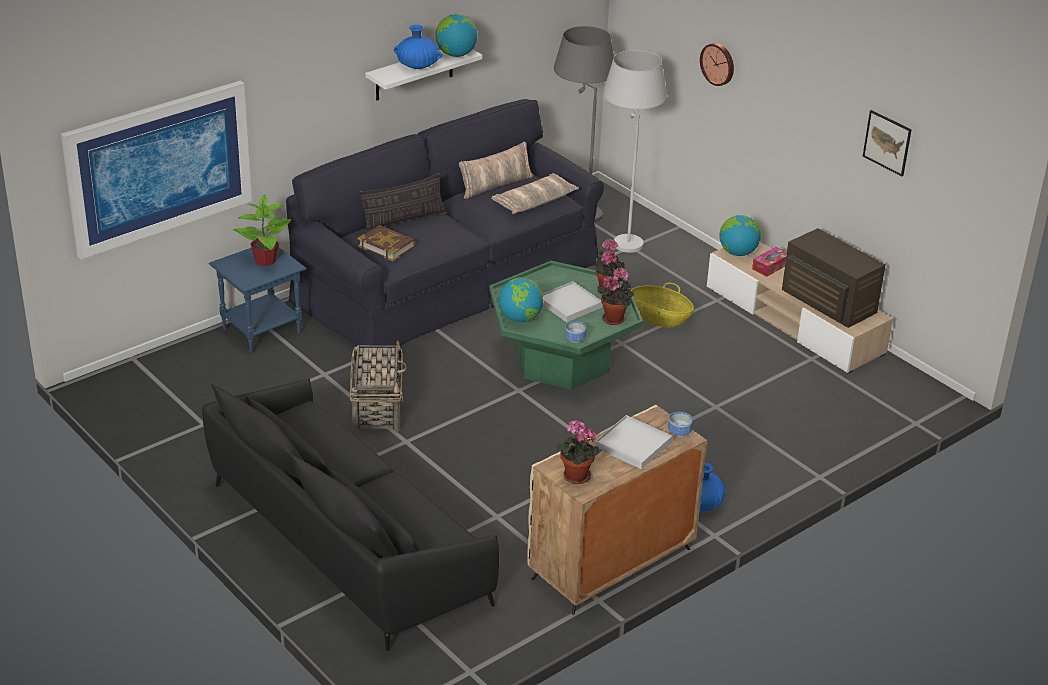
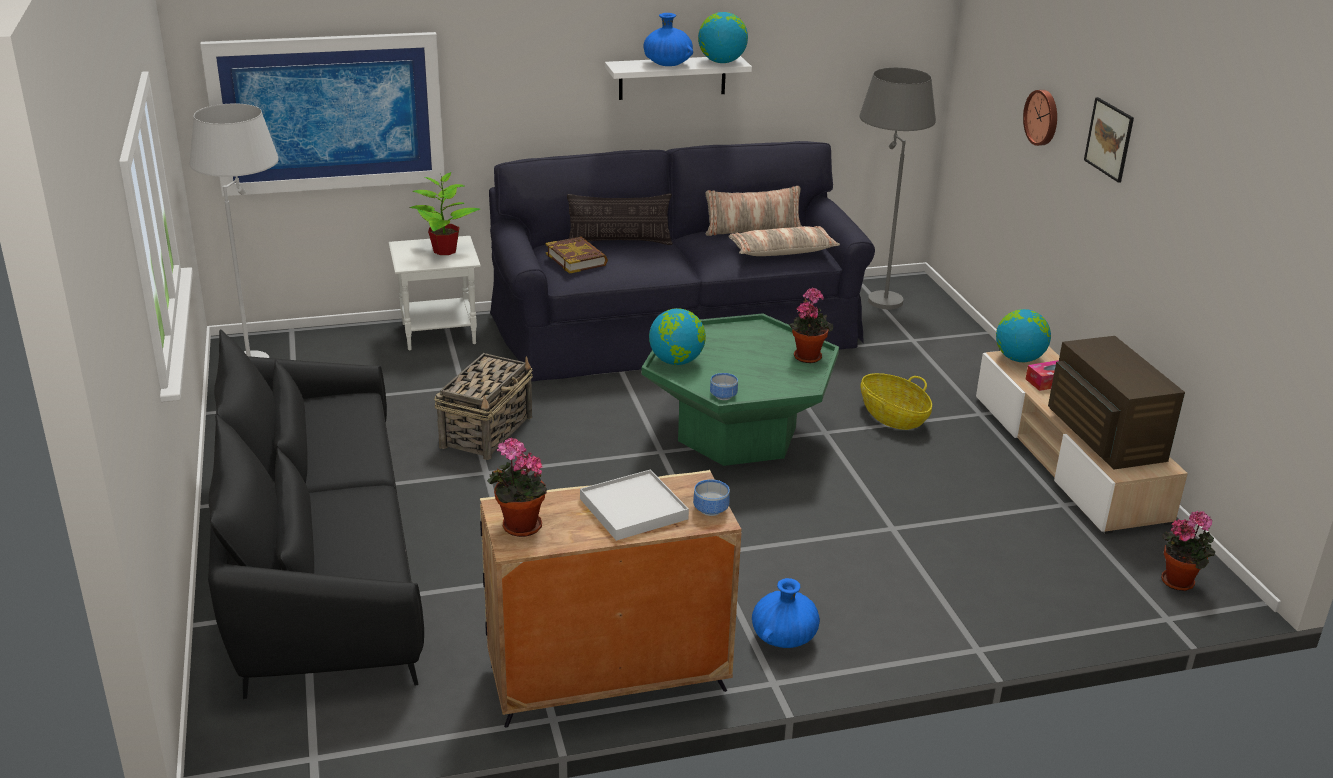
camera: 25 degrees right, 5 degrees down
(262, 330) = (440, 333): blue side table -> white side table
(569, 304) = (749, 360): white tray -> none
(615, 319) = (791, 386): potted plant -> potted plant (1180, 581)
(624, 236) = (913, 328): white floor lamp -> white floor lamp (260, 354)
(887, 142) = (1211, 216): picture -> picture (1109, 139)

